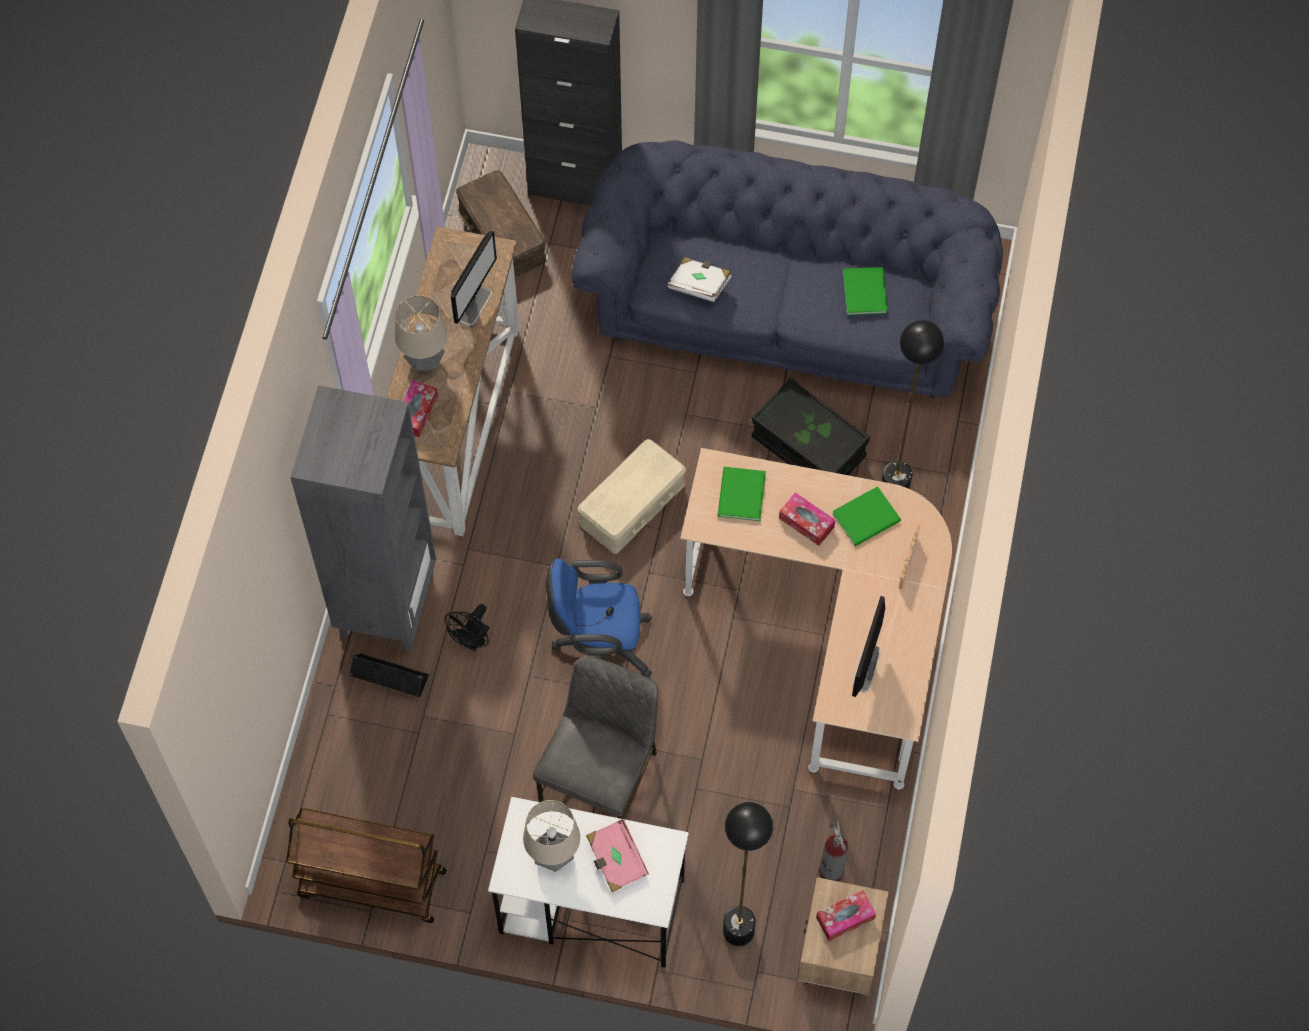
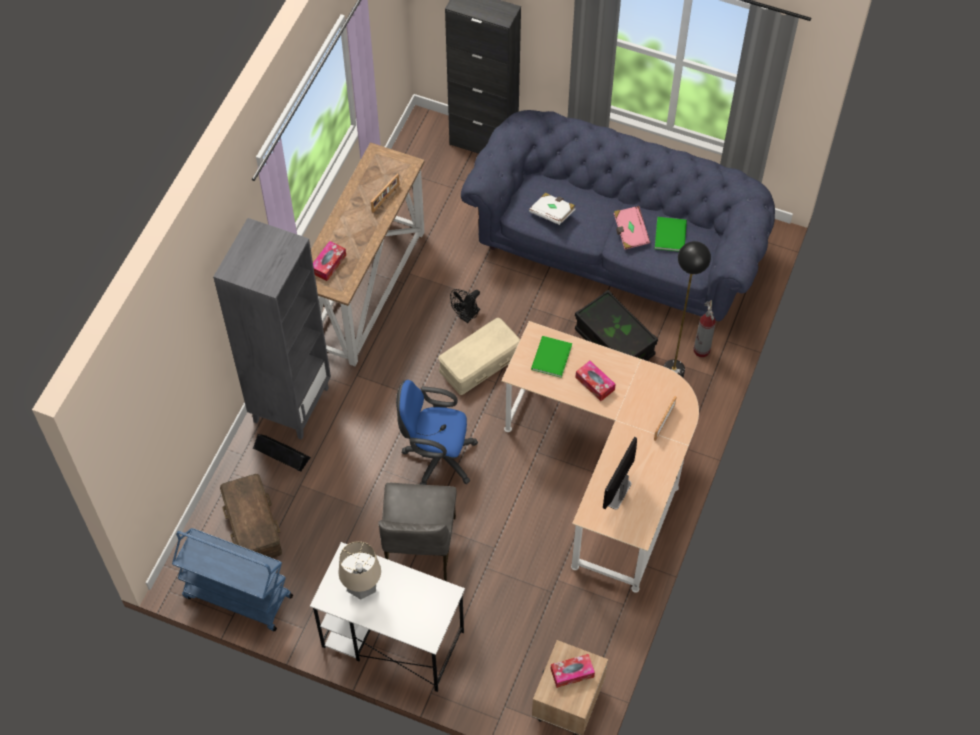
camera: 10 degrees right, 5 degrees down
(370, 884) = (237, 596): brown cart -> blue cart
(425, 361) = (342, 231): table lamp -> none
(472, 640) = (346, 439): black fan -> black fan (467, 316)
(475, 305) = (386, 198): monitor -> picture frame
(501, 234) = (425, 168): brown storage box -> brown storage box (251, 525)
(601, 776) = (419, 548): grey chair -> grey chair turned 150 degrees clockwise
(616, 860) = (407, 599): pink book -> pink book (630, 233)
(738, 931) = (496, 674): black floor lamp -> none
(831, 872) = (573, 643): fire extinguisher -> fire extinguisher (701, 350)
(868, 517) = (641, 387): green book -> none

